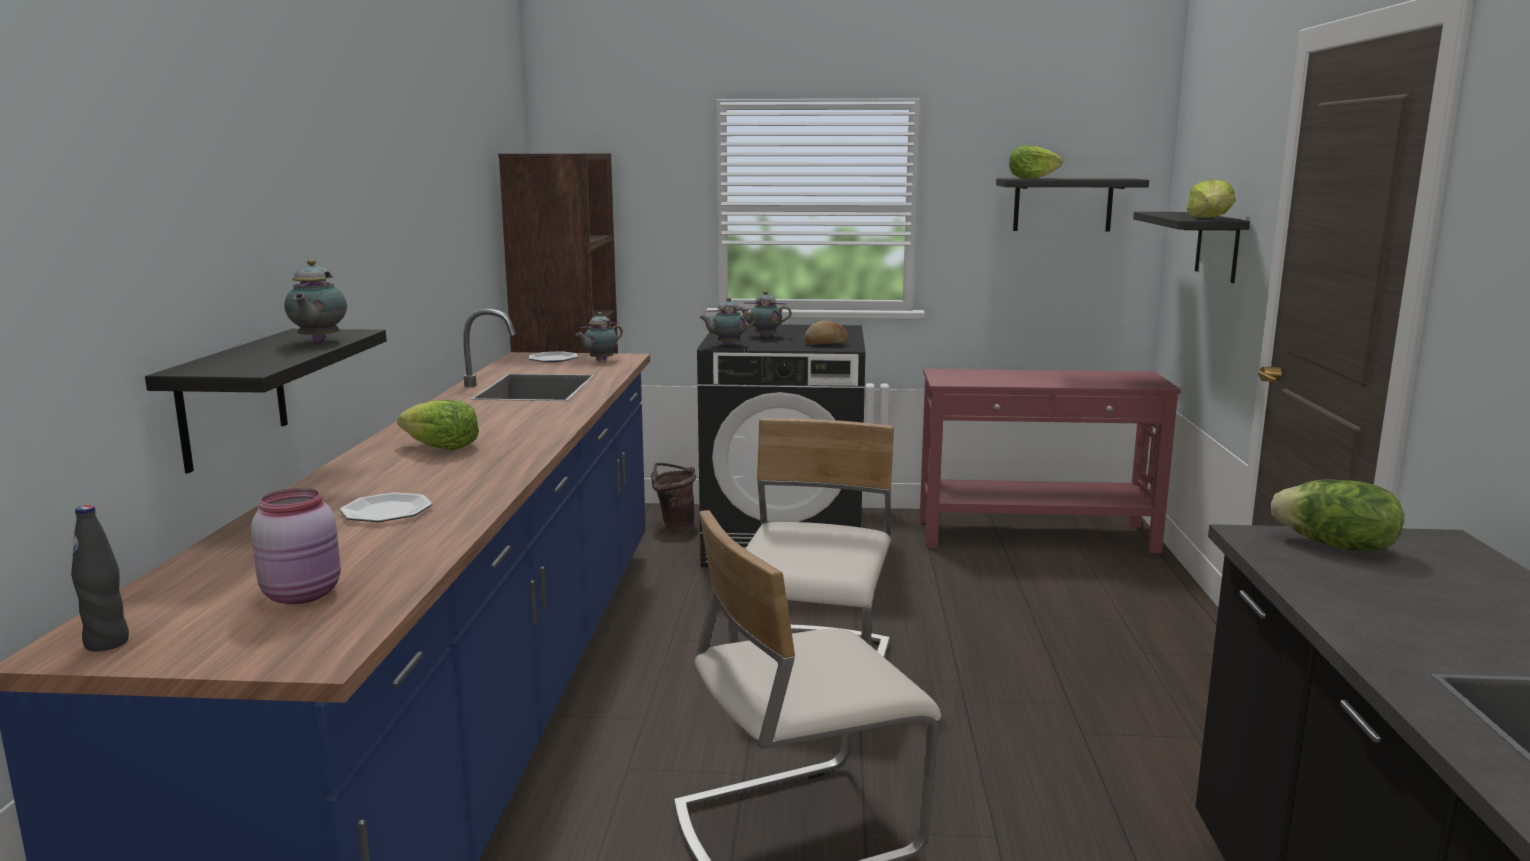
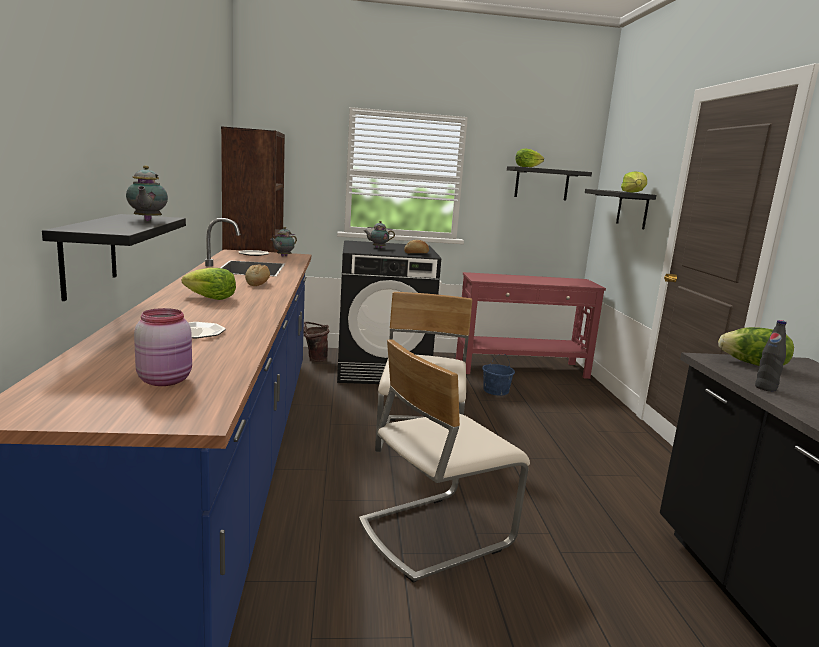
camera: 10 degrees left, 0 degrees up
(107, 643) = (36, 409): black bottle -> black bottle (765, 388)
(530, 416) = (258, 283): none -> bread
(727, 345) = (359, 251): teapot -> none
(976, 579) = (496, 391): none -> blue bucket

